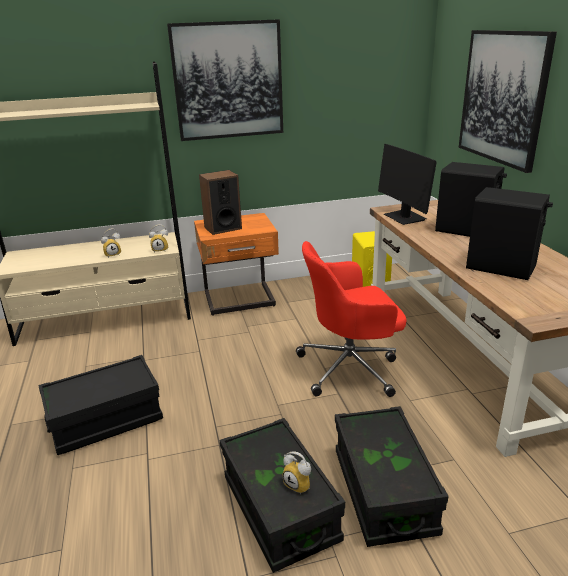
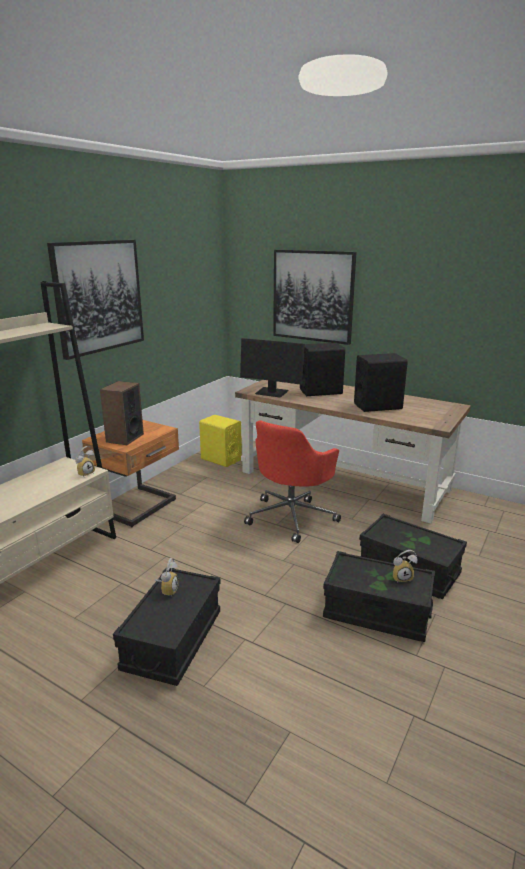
camera: 45 degrees left, 5 degrees down
(113, 254) = (41, 492): alarm clock -> alarm clock (167, 590)

